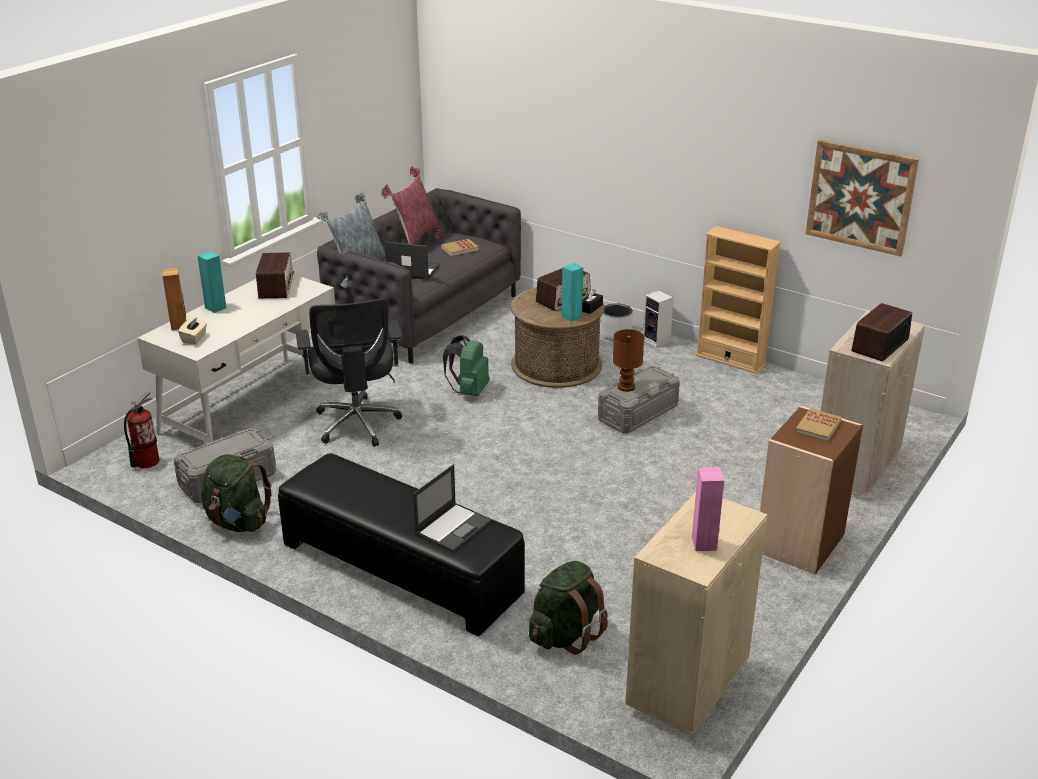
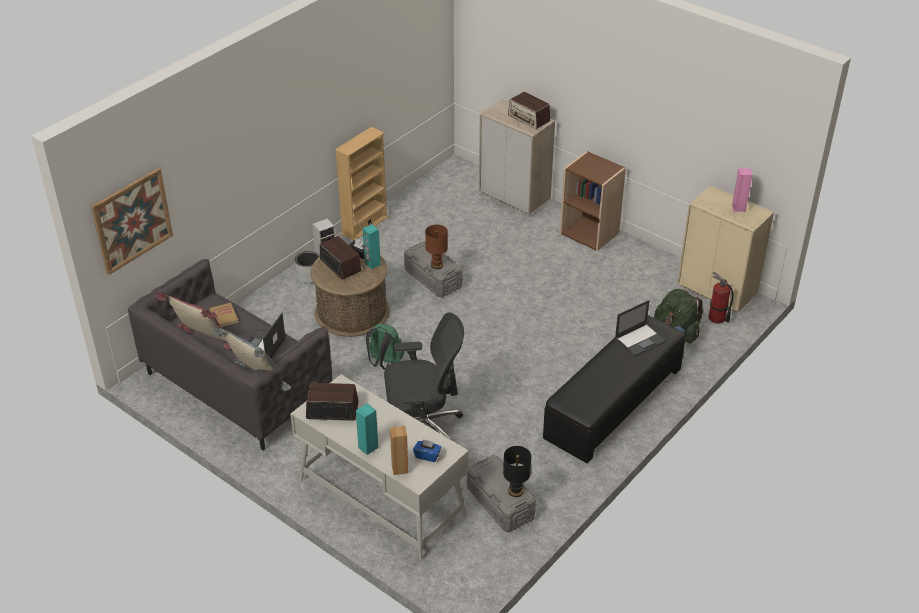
camera: 85 degrees left, 10 degrees up
(147, 462) = (467, 560): fire extinguisher -> fire extinguisher (716, 318)
(194, 338) = (427, 455): beige tissue box -> blue tissue box
(207, 459) = (515, 490): none -> black table lamp
(238, 522) = (558, 492): green backpack -> none
(453, 527) = (640, 339): laptop -> laptop turned 105 degrees clockwise
(818, 427) = (589, 166): book -> none
(860, 197) = (402, 65): picture -> picture (132, 220)

